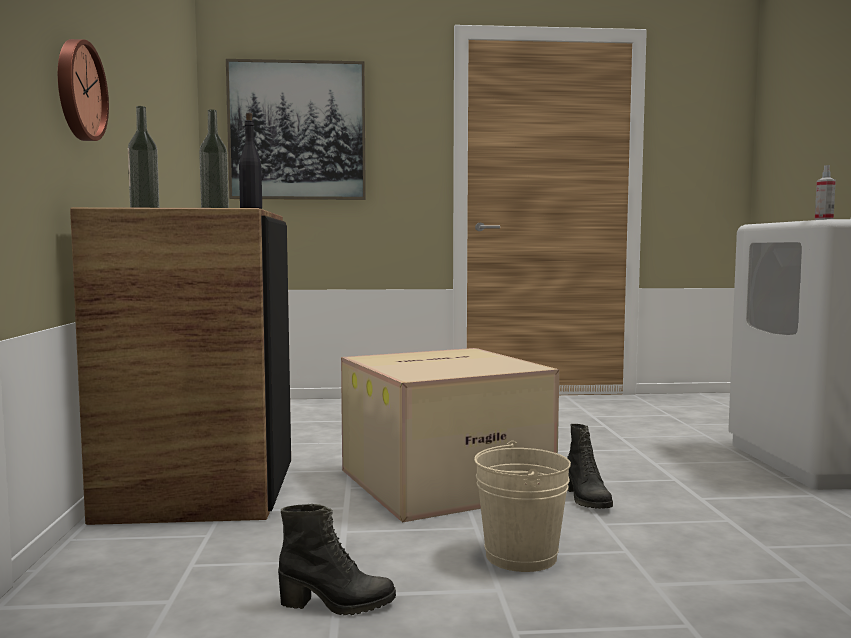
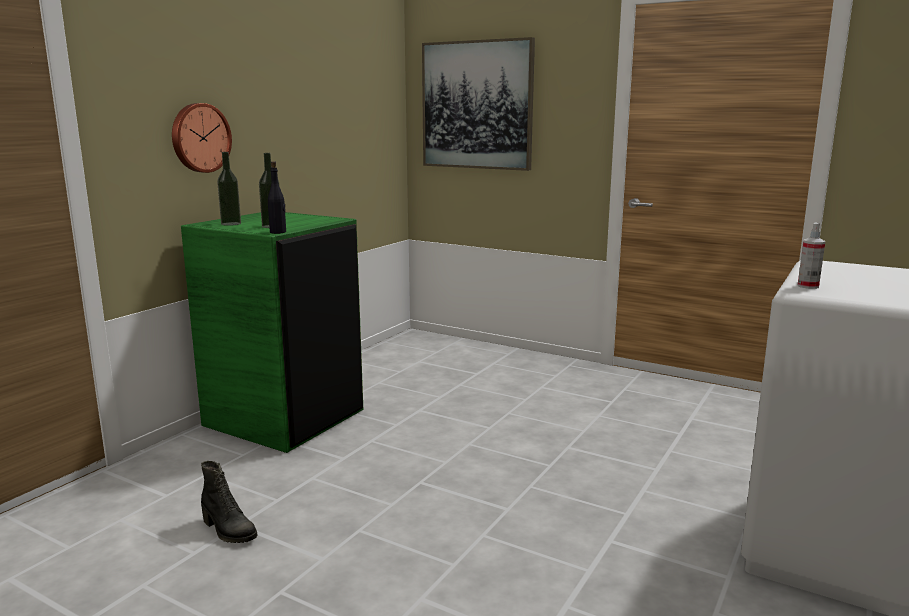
camera: 35 degrees right, 10 degrees up
(199, 492) = (285, 417): brown cabinet -> green cabinet
(445, 481) = (441, 455): cardboard box -> none
(521, 556) = (378, 539): beige bucket -> none
(586, 499) = (511, 507): black boot -> none

